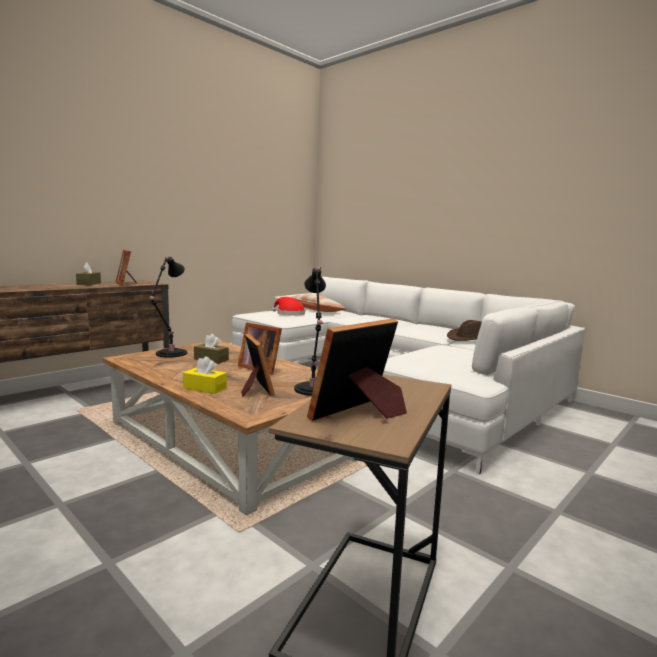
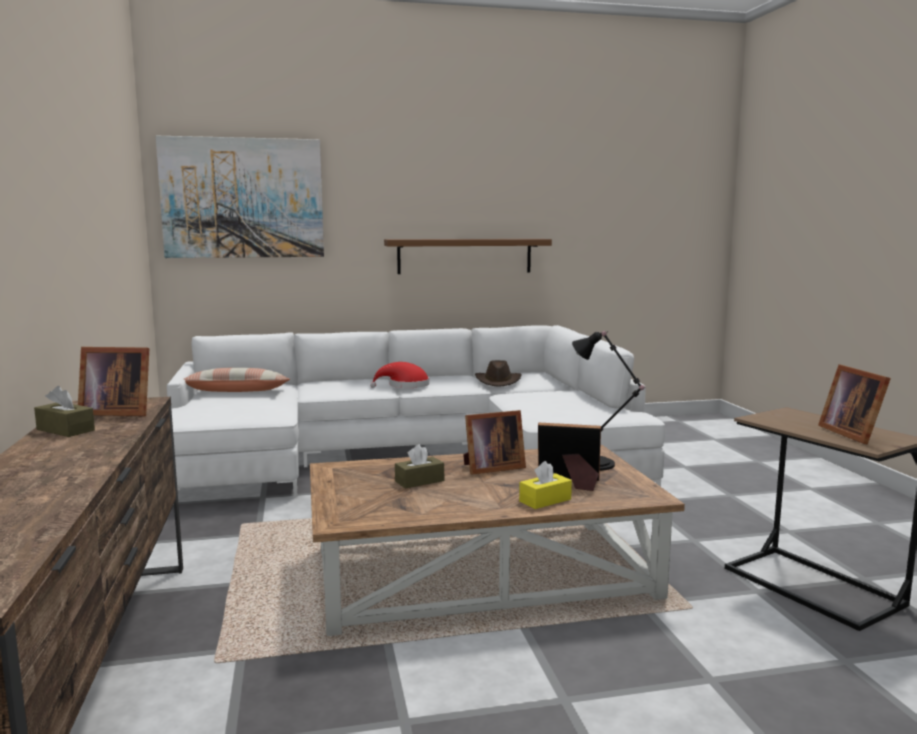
camera: 55 degrees left, 0 degrees up
(170, 354) = (356, 496): black table lamp -> none
(289, 314) = (236, 405): red hat -> red hat (405, 386)
(358, 191) = (243, 198): none -> picture
(497, 231) = (465, 256): none -> brown shelf

